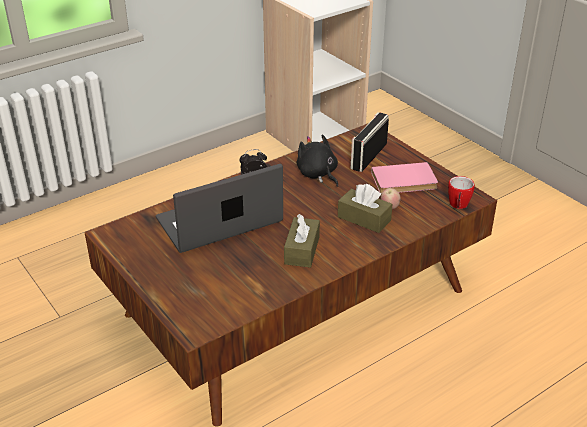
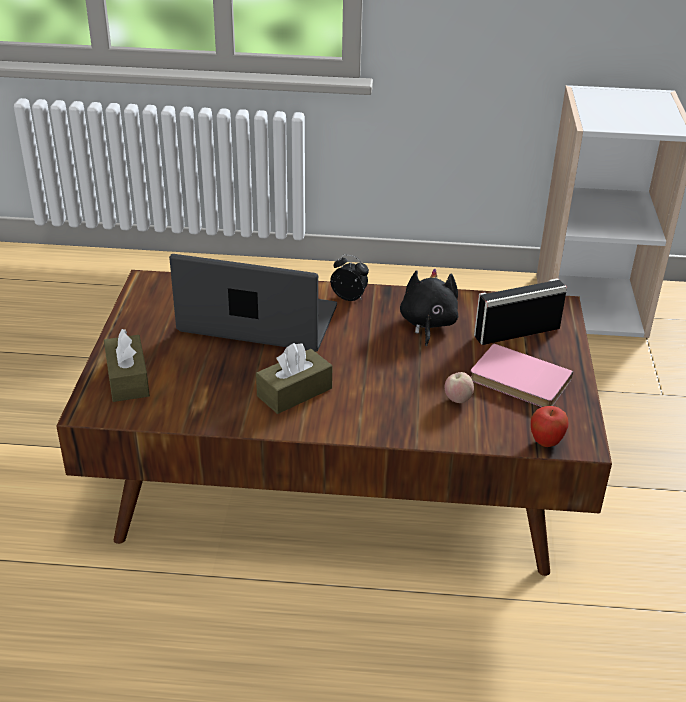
camera: 40 degrees right, 0 degrees up
(364, 219) = (409, 396): brown tissue box -> brown tissue box (127, 379)
(458, 206) = (545, 442): mug -> apple

